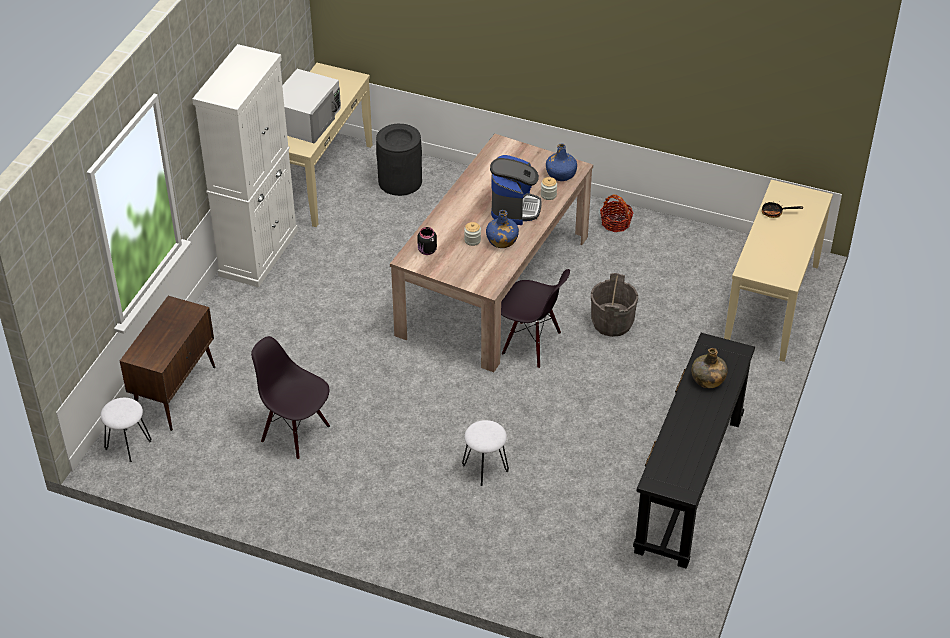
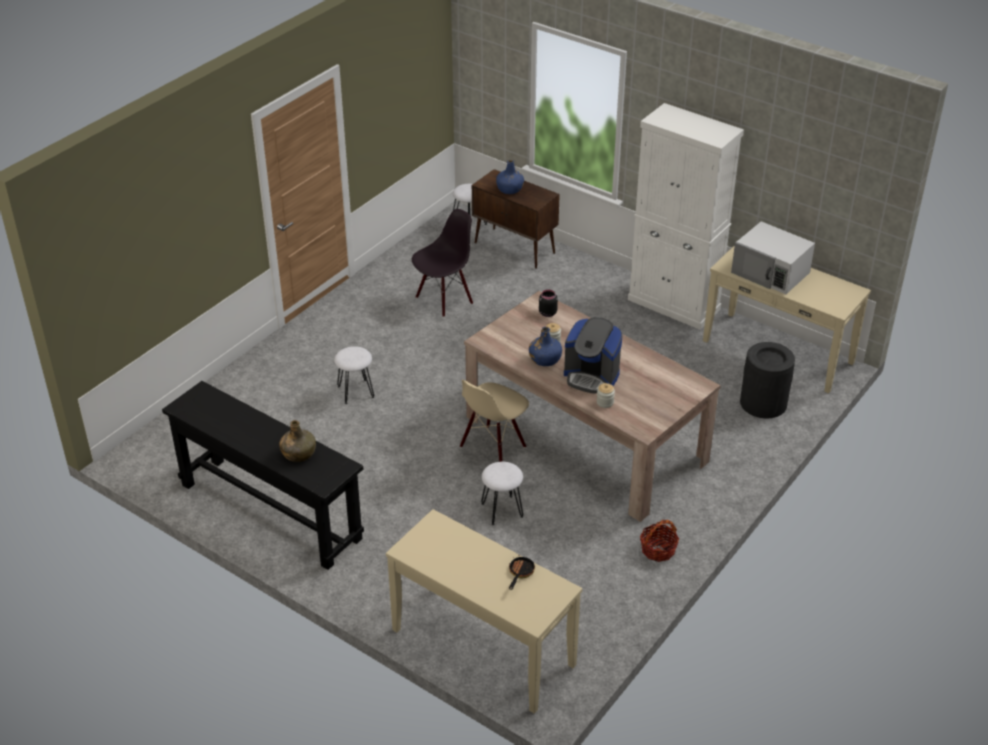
camera: 105 degrees right, 5 degrees down
(531, 344) = (493, 448): black chair -> beige chair
(561, 174) = (637, 418): blue bottle -> blue bottle (510, 189)
(612, 323) = (501, 510): grey bucket -> white stool

